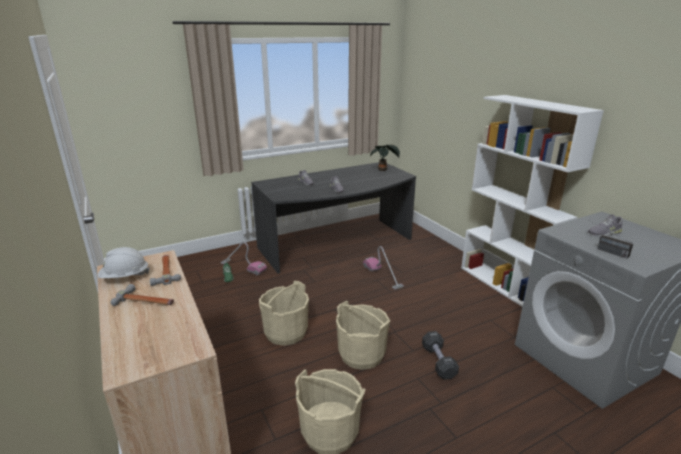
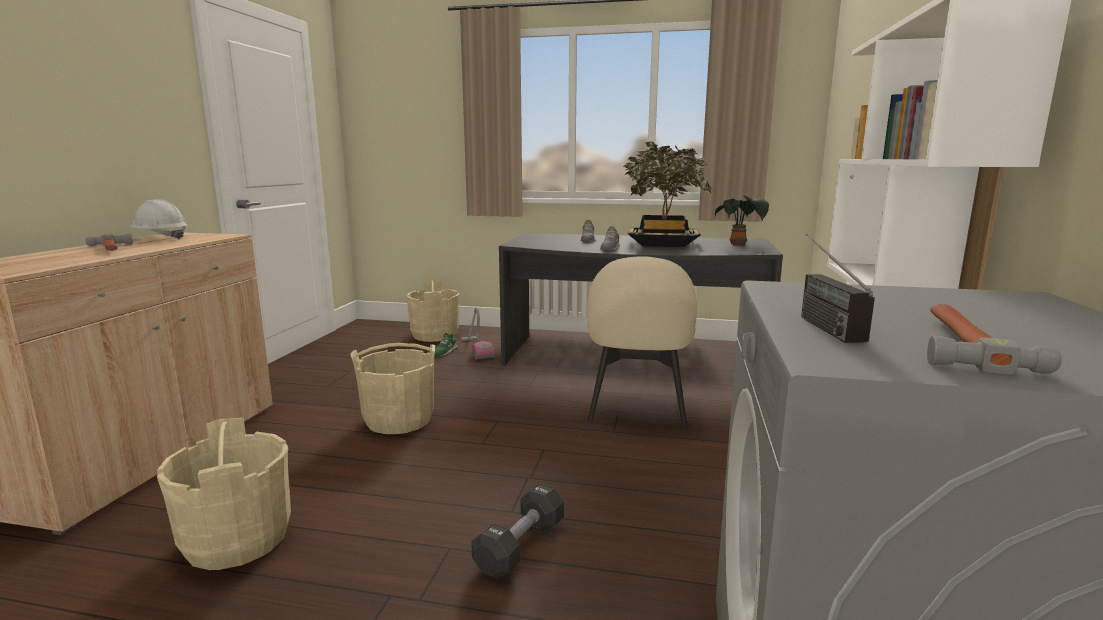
camera: 40 degrees right, 10 degrees down
(166, 271) = (193, 240): hammer -> hammer (962, 343)
(350, 177) = (662, 243): none -> potted plant
(361, 354) = (434, 481): beige bucket -> beige bucket (434, 335)
(382, 275) = (637, 410): vacuum cleaner -> beige chair
(604, 232) = (926, 309): grey shoe -> none

